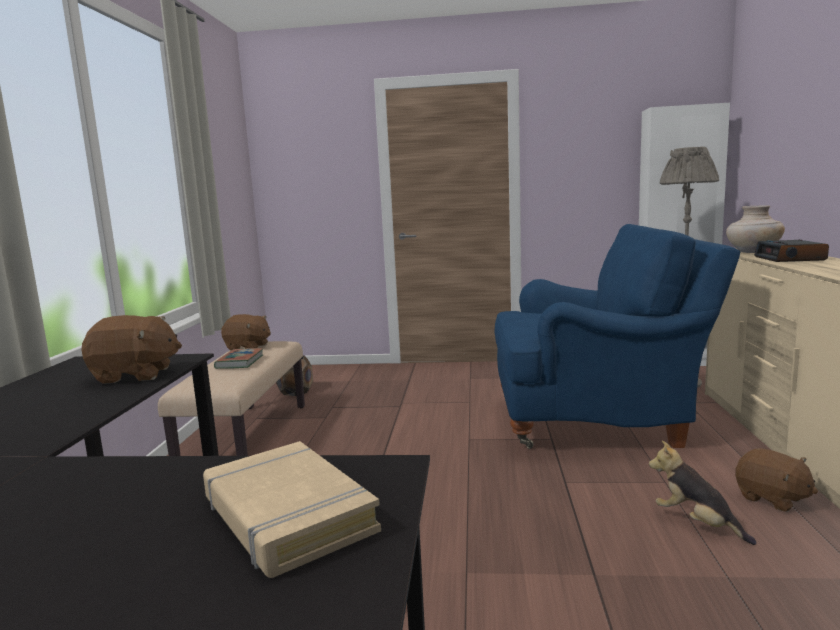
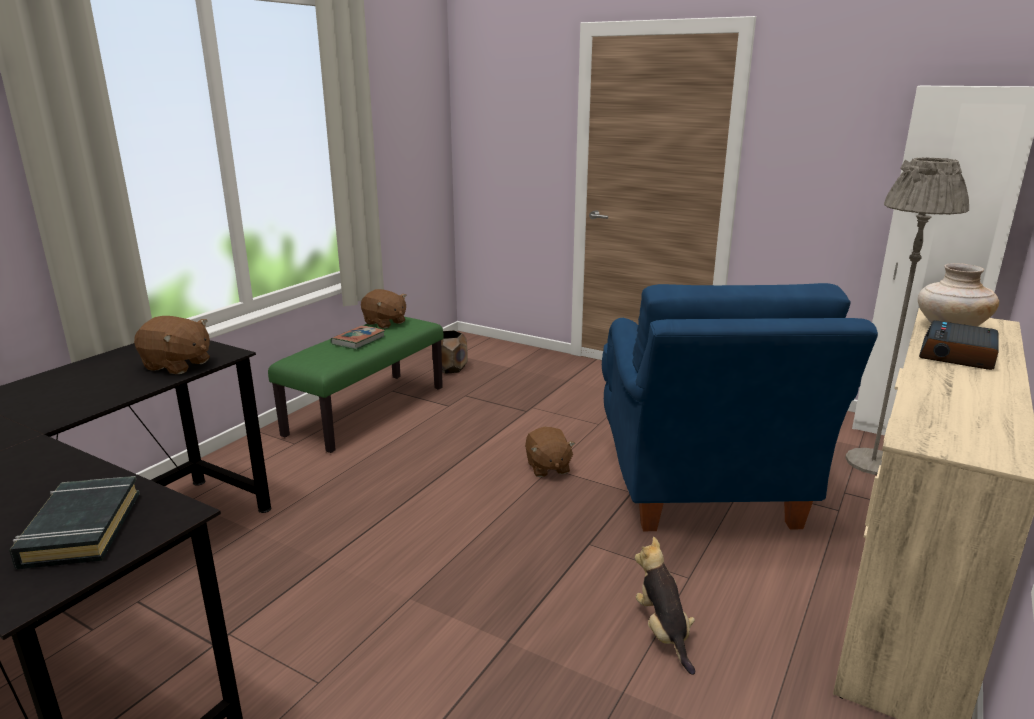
camera: 25 degrees right, 10 degrees up
(247, 438) = (366, 410): beige bench -> green bench
(286, 515) = (81, 529): beige book -> black book
(596, 422) = (701, 487): blue armchair -> blue armchair turned 60 degrees clockwise
(771, 498) = (780, 636): brown plush toy -> brown plush toy (547, 467)

